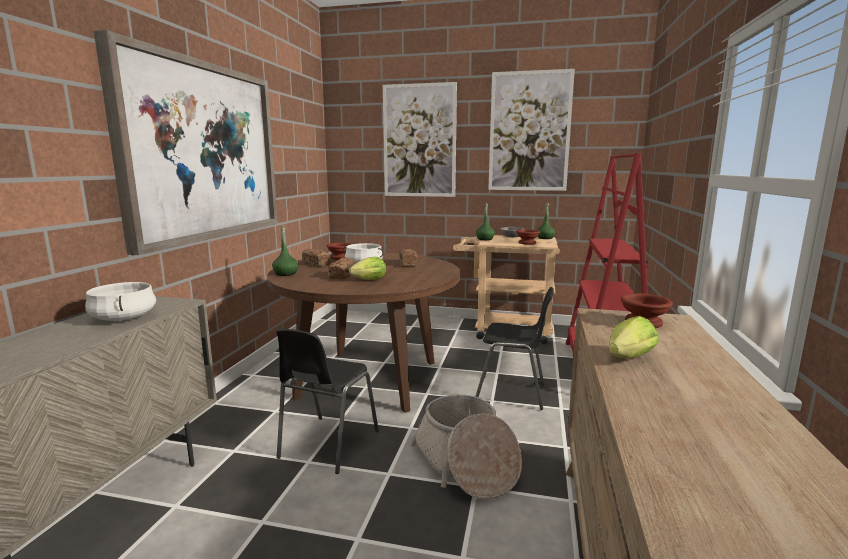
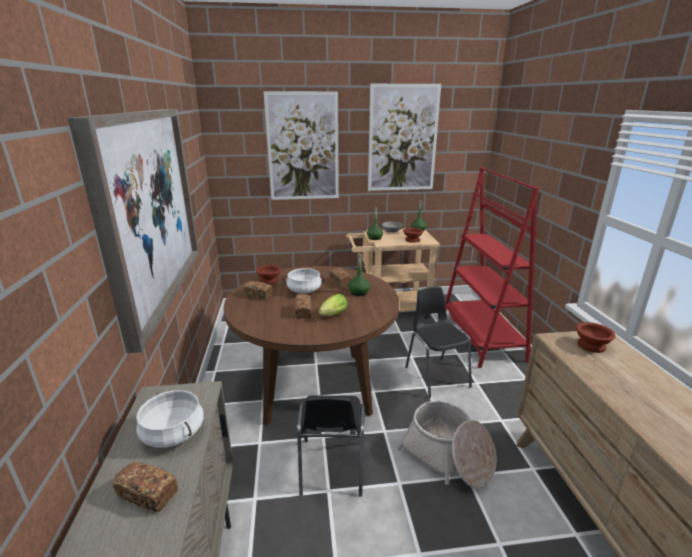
camera: 20 degrees left, 10 degrees up
(56, 341) = (148, 494): none -> bread
(286, 274) = (246, 317): green bottle -> green bottle (359, 292)
(512, 393) = (435, 376): black chair -> black chair turned 105 degrees counterclockwise
(627, 359) = (624, 396): lettuce -> none

